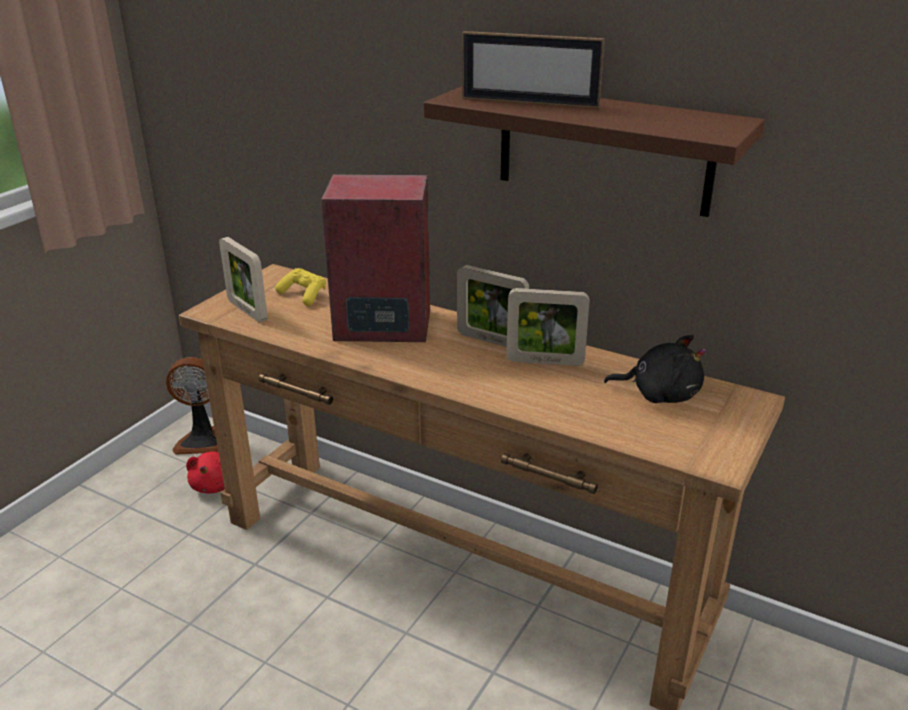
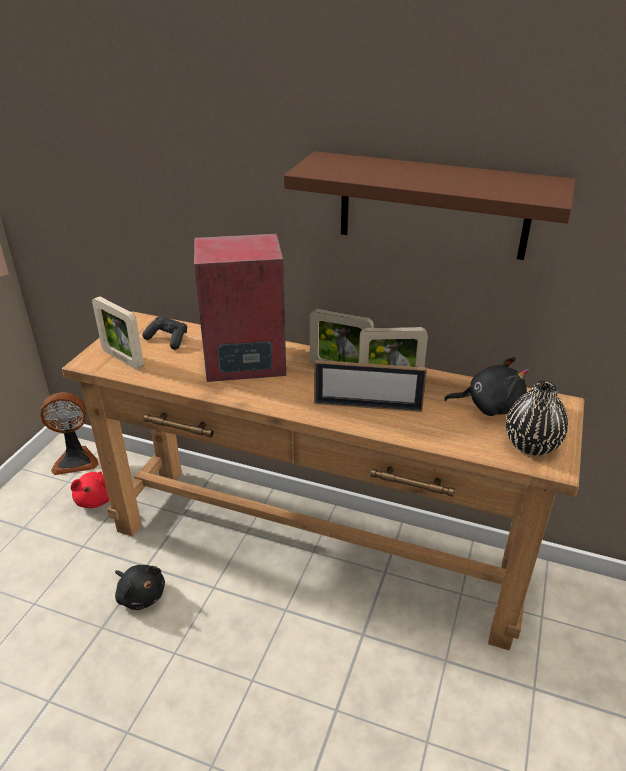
camera: 10 degrees left, 5 degrees up
(241, 594) = (140, 595): none -> black plush toy
(303, 295) = (168, 339): yellow game controller -> black game controller
(529, 102) = (376, 171): picture frame -> picture frame (367, 406)
(697, 440) = (531, 445): none -> black vase

